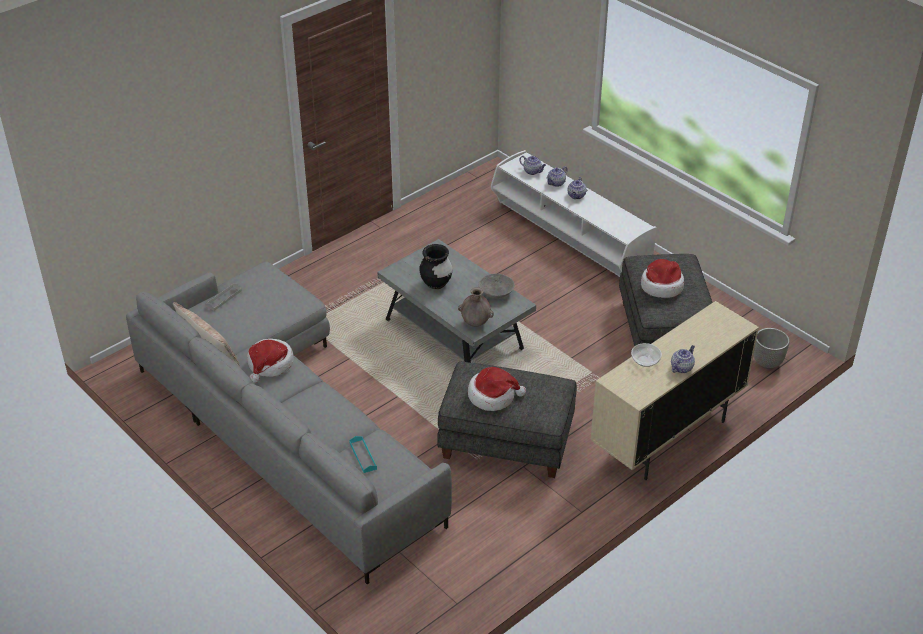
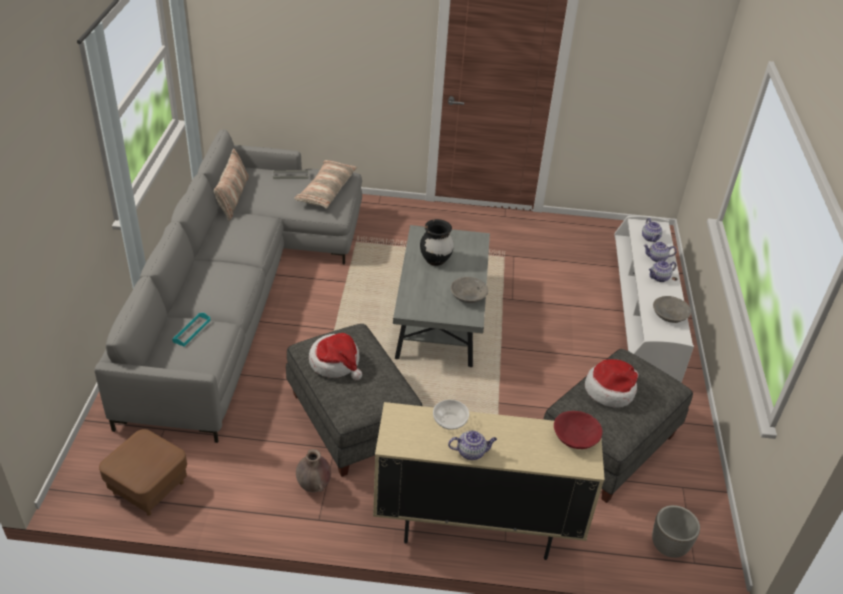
camera: 45 degrees right, 0 degrees up
(270, 365) = (243, 232): hat -> none
(271, 290) = (326, 190): none -> pillow
(453, 590) = (148, 487): none -> brown ottoman
(475, 323) = (416, 306): brown vase -> brown vase (314, 486)
(617, 217) = (669, 316): none -> grey bowl
(714, 317) = (575, 438): none -> red bowl

